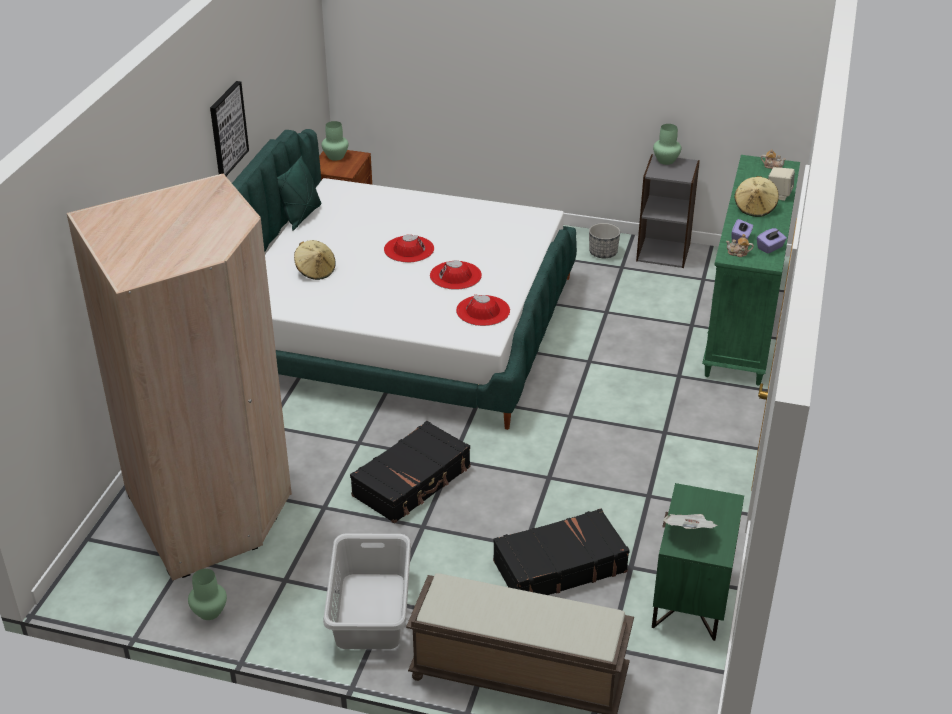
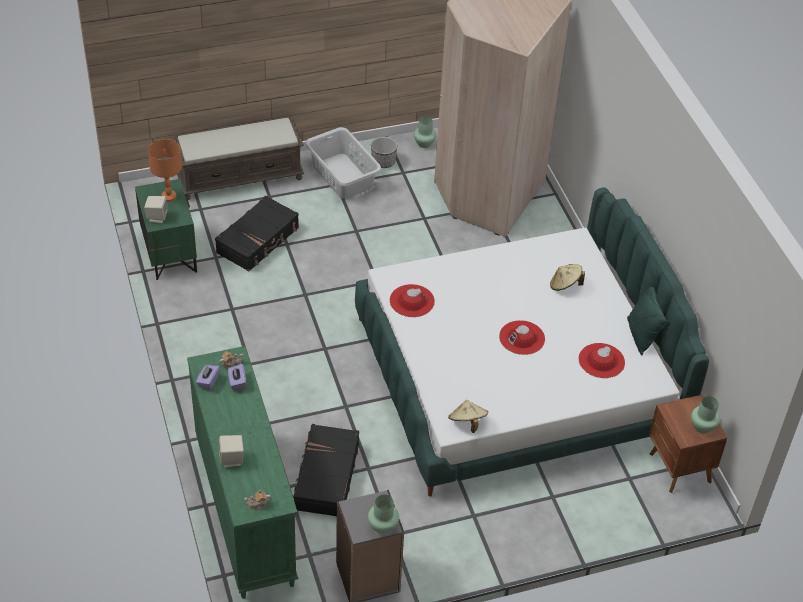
camera: 145 degrees right, 10 degrees up
(227, 129) = (667, 206): picture -> none
(412, 482) = (387, 255): black suitcase -> black suitcase (326, 477)
(455, 275) = (461, 326): red hat -> red hat (601, 361)
(602, 253) = (422, 547): planter -> planter (383, 162)
(689, 531) = (169, 197): newspaper -> orange table lamp
(721, 509) = (157, 217): none -> beige speaker
(755, 208) = (244, 430): beige hat -> beige hat (467, 423)

